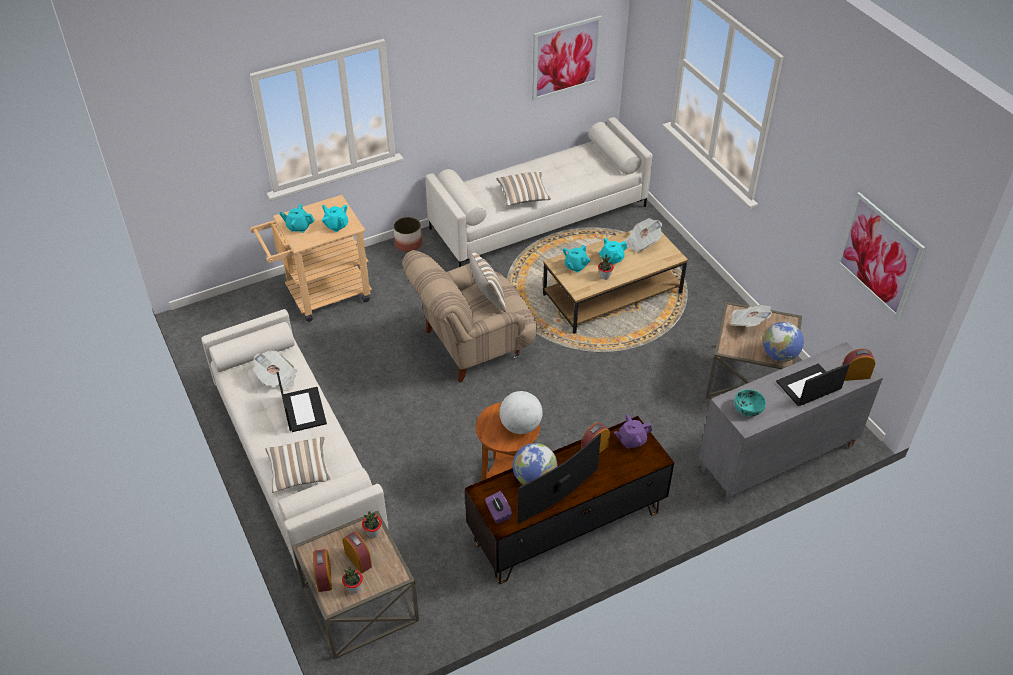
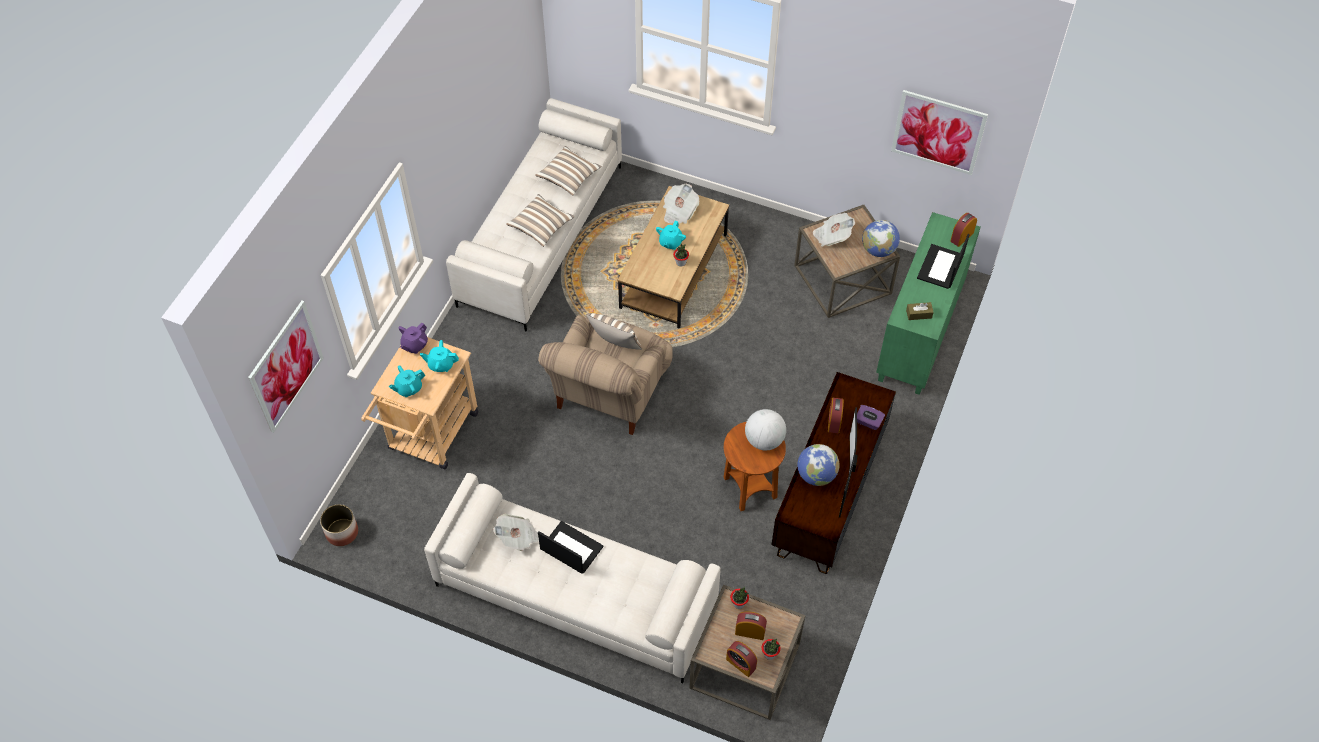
camera: 40 degrees left, 10 degrees up
(300, 471) = (626, 600): pillow -> pillow (569, 177)
(408, 243) = (453, 334): planter -> planter (342, 532)
(498, 513) = (818, 520): purple tissue box -> purple tissue box (868, 422)
(566, 58) = (512, 73): picture -> picture (286, 366)
(575, 266) = (648, 268): turquoise teapot -> none
(631, 440) = (852, 395): purple teapot -> purple teapot (414, 345)
(748, 409) = (919, 314): turquoise bowl -> brown tissue box
(777, 459) = (920, 335): grey cabinet -> green cabinet

